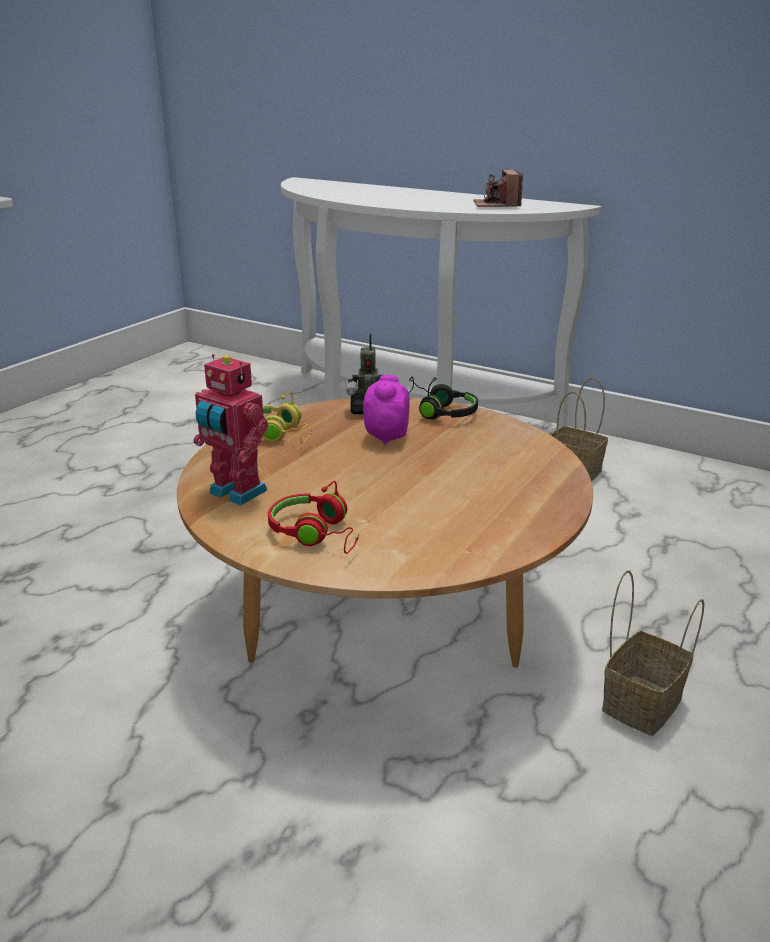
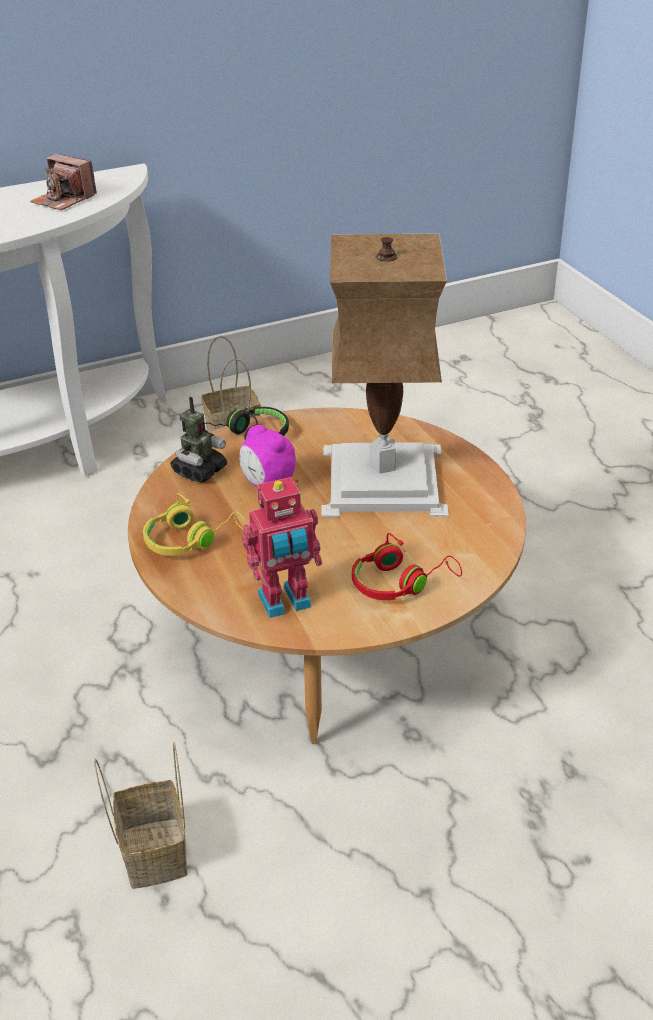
camera: 55 degrees left, 10 degrees up
(457, 479) = (380, 481): none -> table lamp
(641, 702) = (533, 562): basket -> basket (152, 851)

